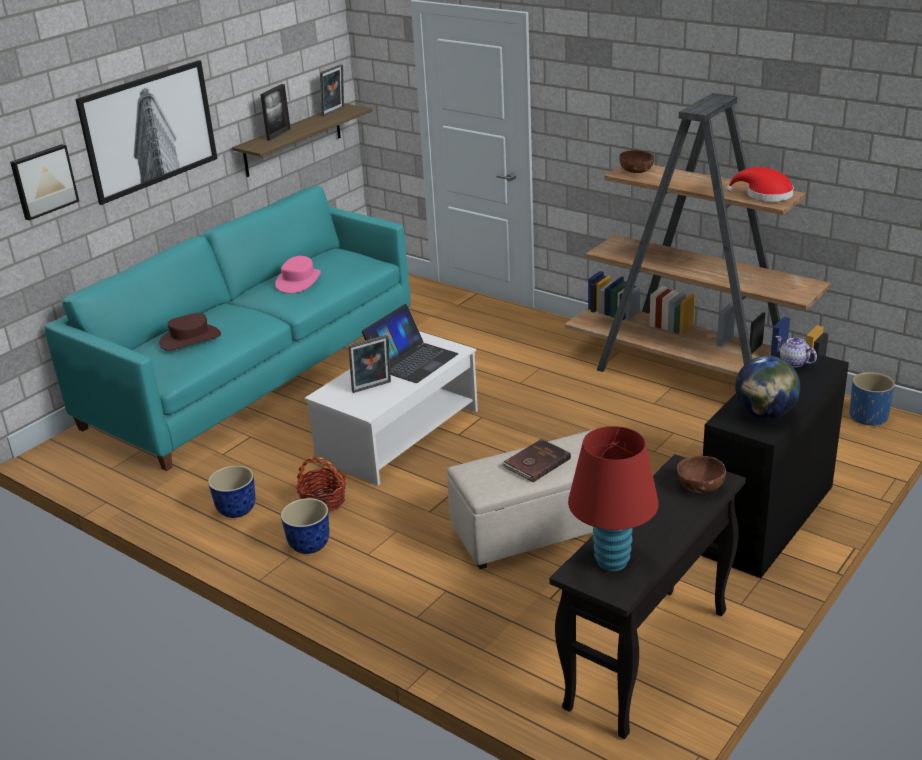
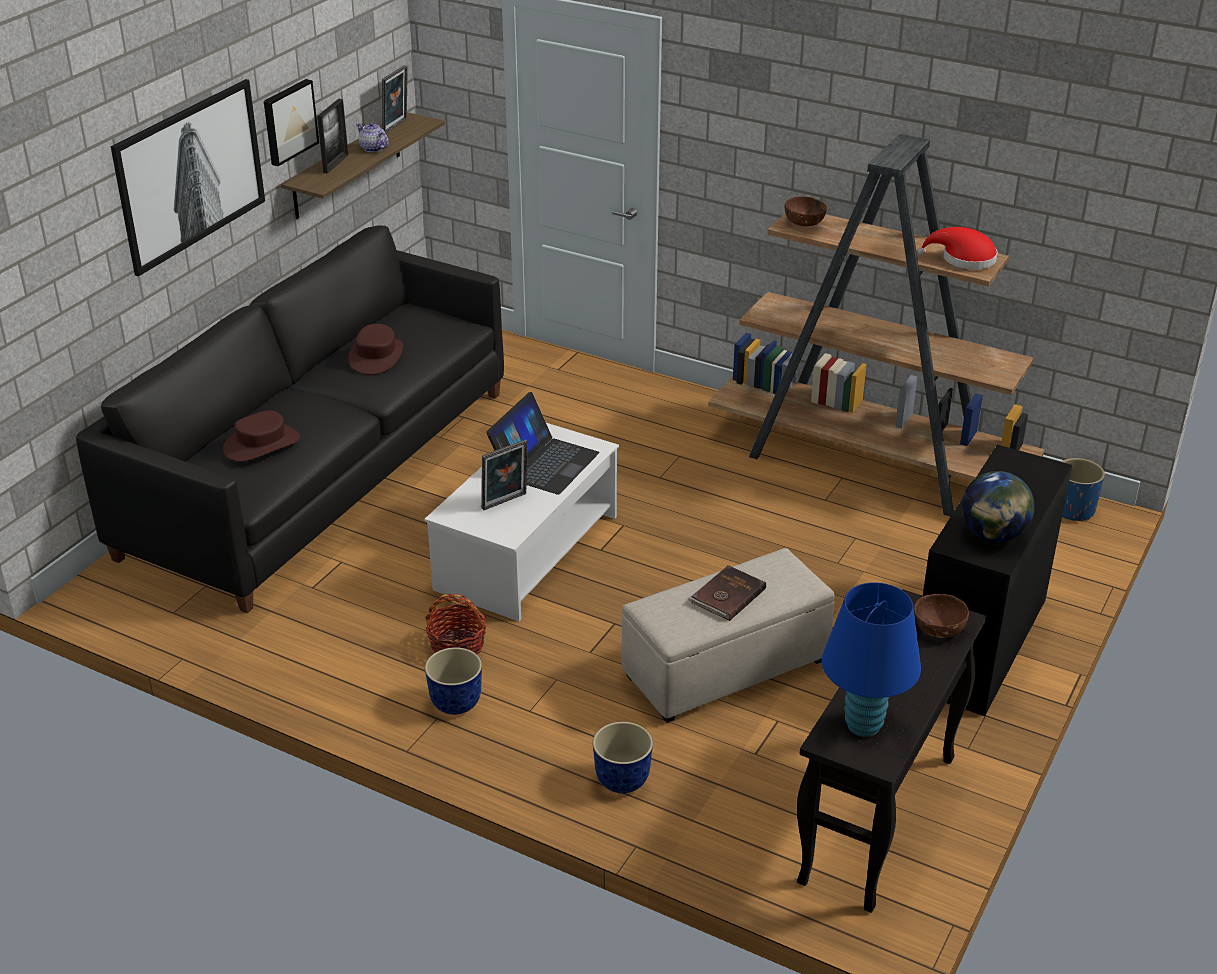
camera: 10 degrees left, 5 degrees up
(43, 181) = (74, 254): picture -> picture (288, 121)
(236, 510) = (352, 661): planter -> planter (621, 780)
(254, 372) = (320, 471): turquoise sofa -> black sofa
(299, 281) = (376, 356): pink hat -> brown hat
(612, 562) = (863, 726): red table lamp -> blue table lamp
(793, 362) = (1011, 467): teapot -> teapot (372, 148)

